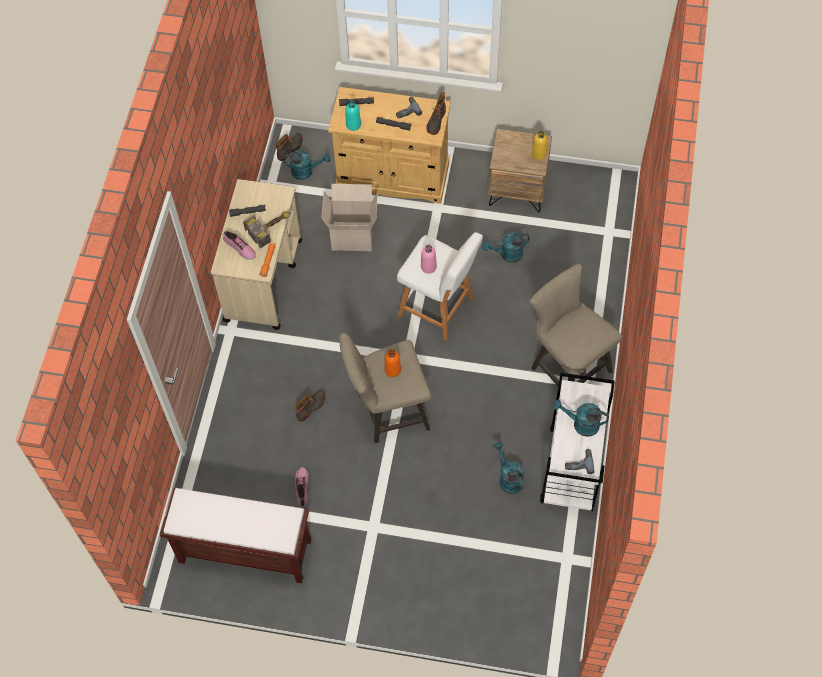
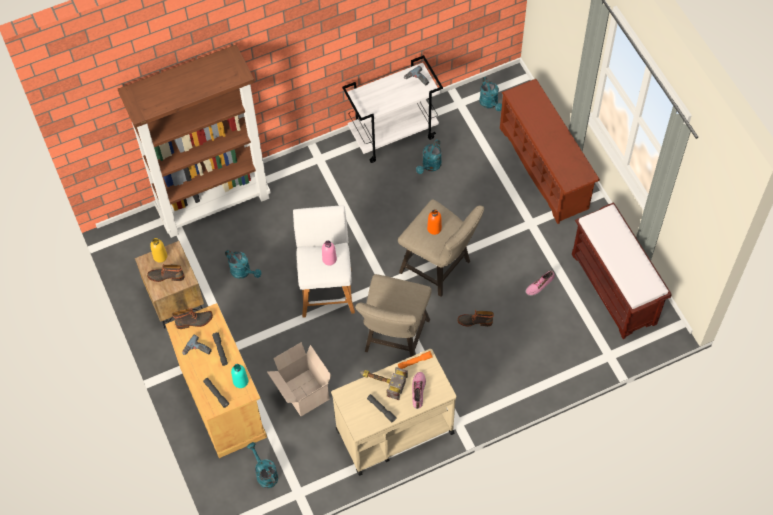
camera: 125 degrees left, 0 degrees up
(290, 149) = (249, 503): boot -> boot (166, 276)
(425, 586) = (545, 168): none -> brown shoe rack
(566, 367) = (315, 180): beige stool -> beige stool (394, 340)
(581, 424) = (387, 93): turquoise watering can -> turquoise watering can (490, 103)
(600, 270) = (214, 203): none -> brown bookcase

